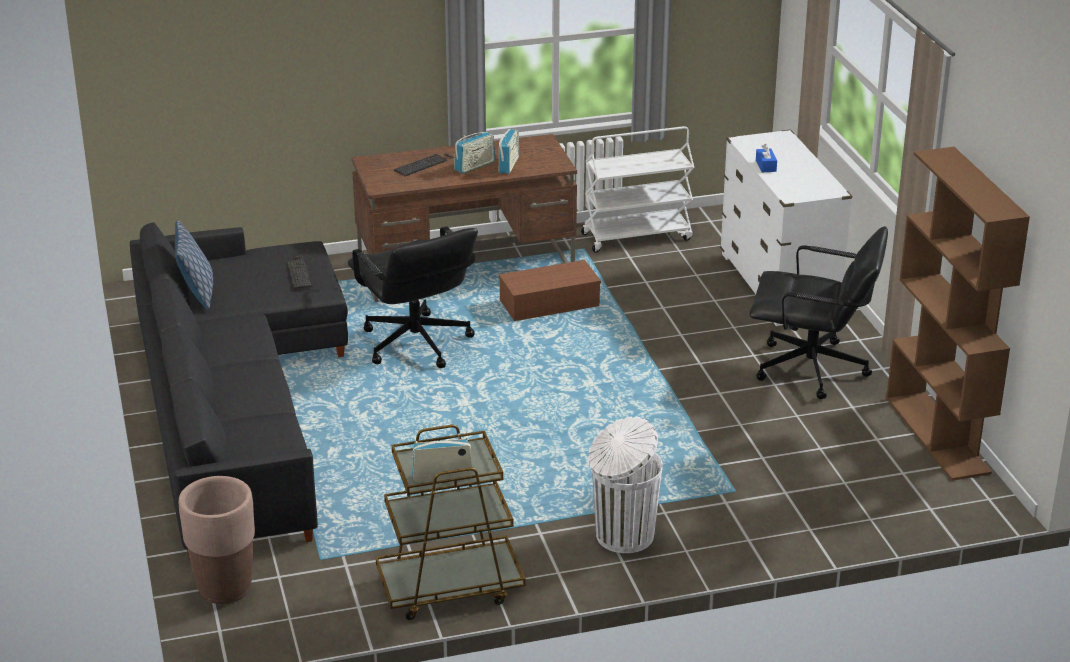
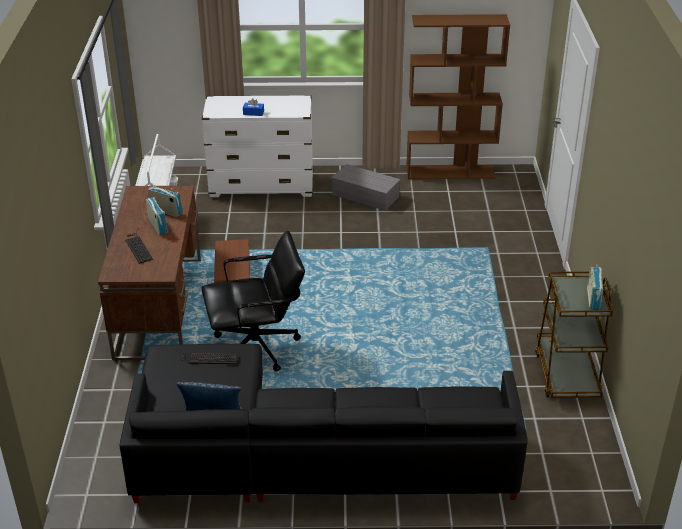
camera: 75 degrees left, 5 degrees up
(224, 589) = (553, 483): brown planter -> none
(622, 536) = (524, 296): white trash can -> none
(812, 370) = (366, 195): black office chair -> grey storage box

